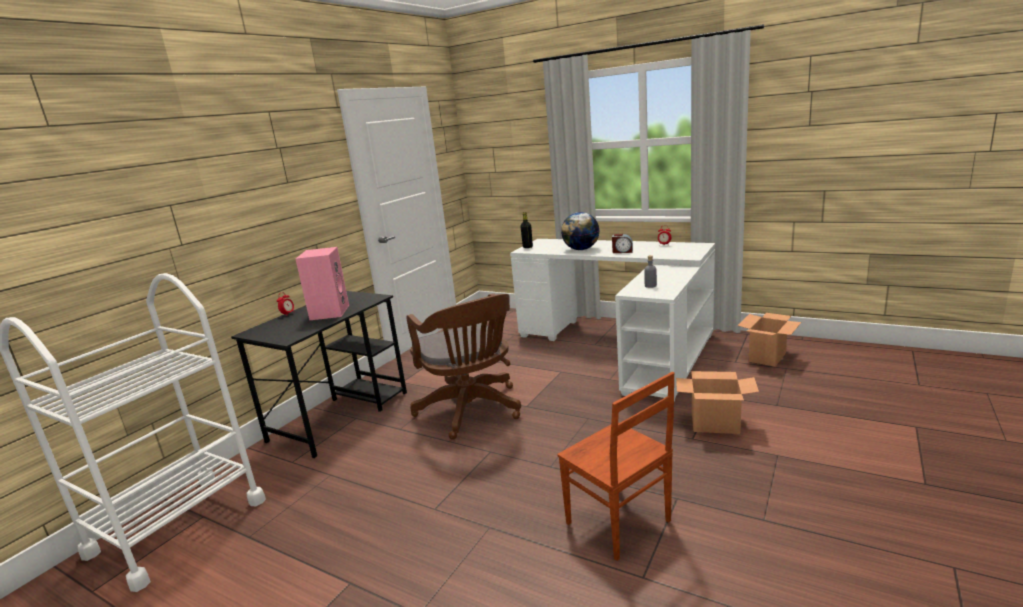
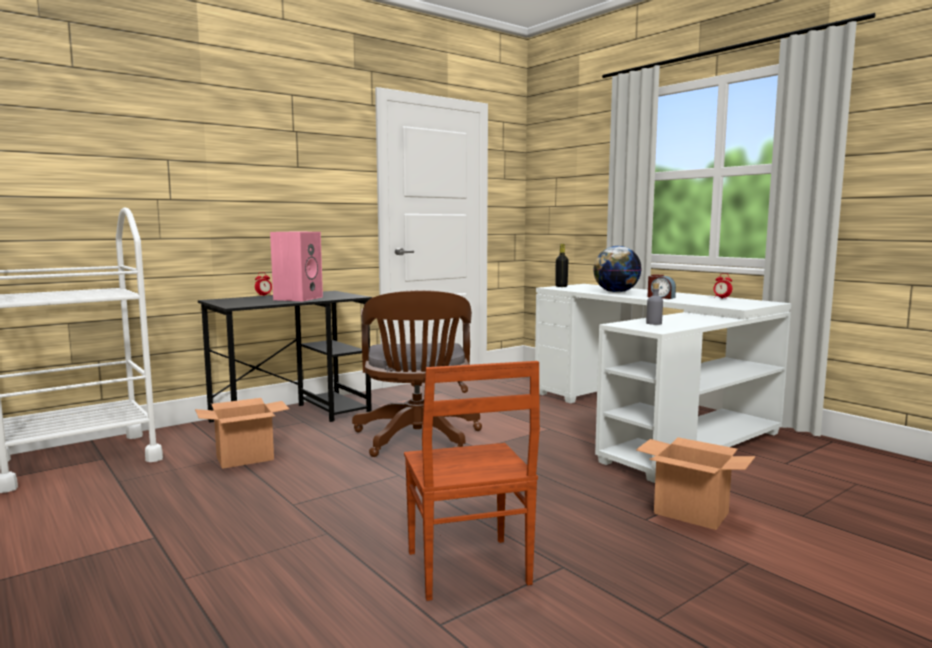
camera: 20 degrees right, 10 degrees down
(767, 357) = (838, 467): cardboard box -> cardboard box (245, 458)

